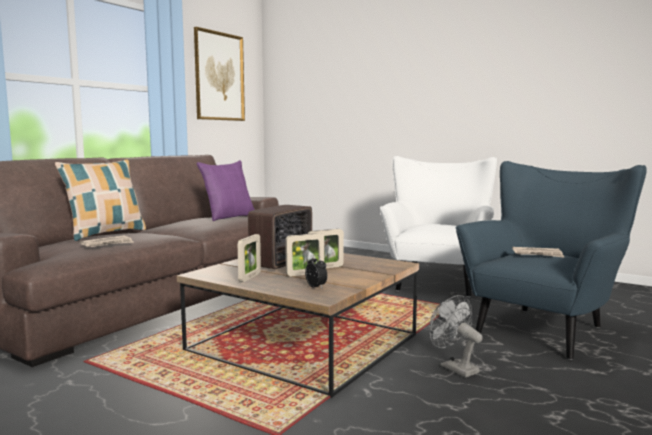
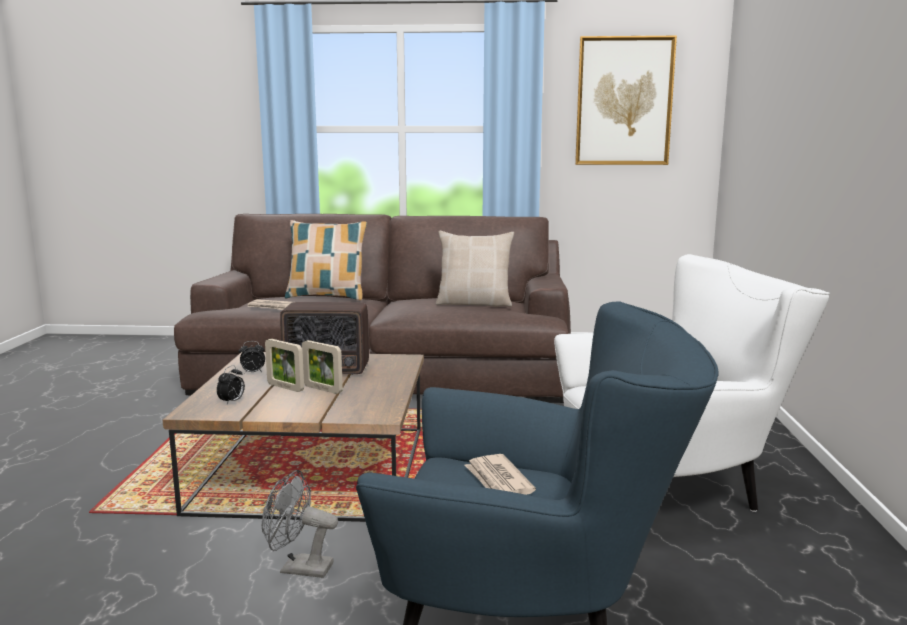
camera: 60 degrees right, 5 degrees up
(228, 216) = (474, 303): purple pillow -> beige pillow
(250, 277) = (253, 373): picture frame -> alarm clock
(454, 367) = (298, 568): grey fan -> grey fan turned 105 degrees counterclockwise

